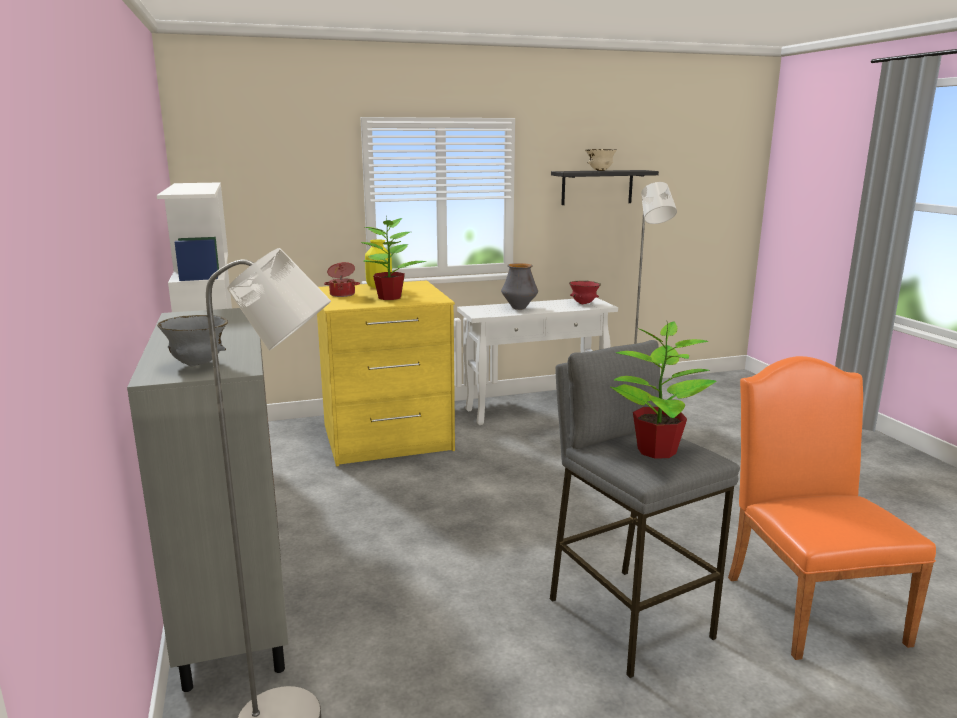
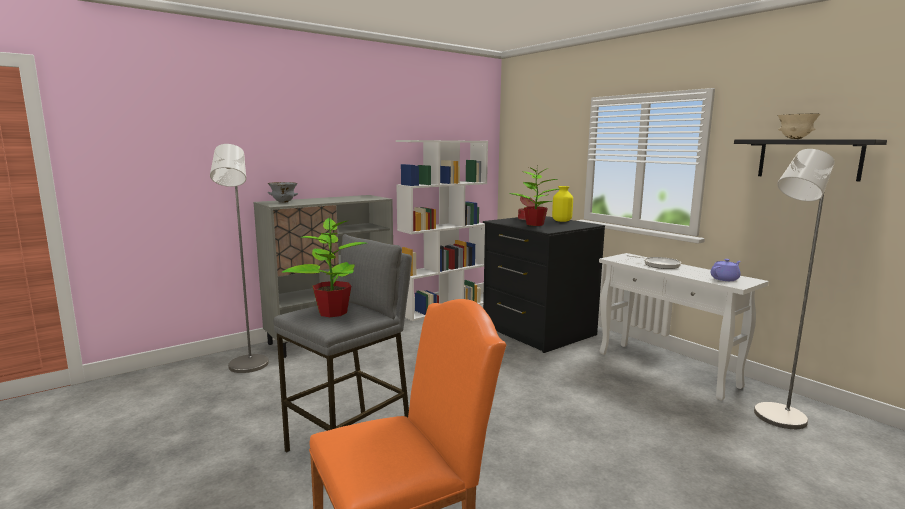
camera: 70 degrees right, 5 degrees down
(387, 438) = (537, 331): yellow dresser -> black dresser
(519, 308) = (659, 265): vase -> frying pan
(583, 304) = (725, 279): red bowl -> purple teapot

